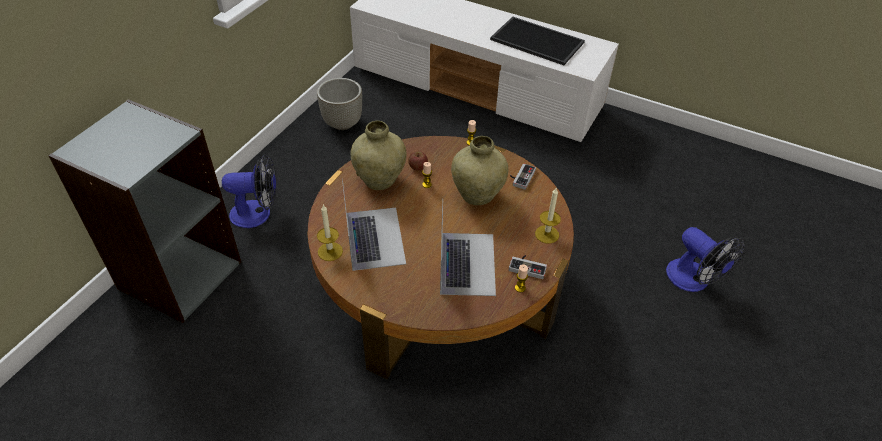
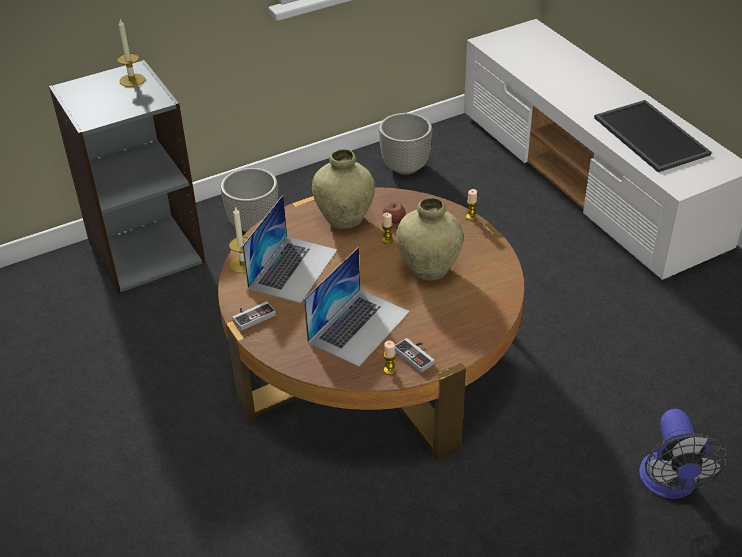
camera: 35 degrees right, 5 degrees down
(258, 214) = (253, 224): fan -> grey planter
(520, 177) = (493, 269): game controller -> game controller (252, 315)
(547, 234) = (466, 334): candle -> candle (132, 80)

